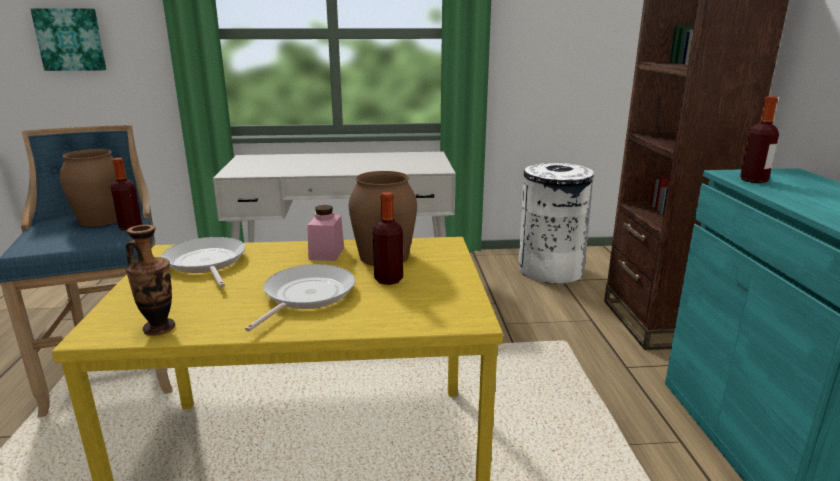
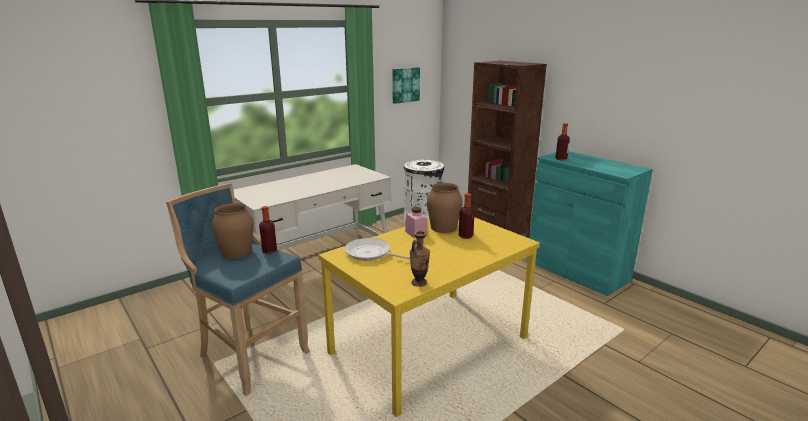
camera: 35 degrees left, 0 degrees up
(71, 39) = (70, 119): picture -> picture (405, 85)
(306, 296) = (448, 252): frying pan -> none

